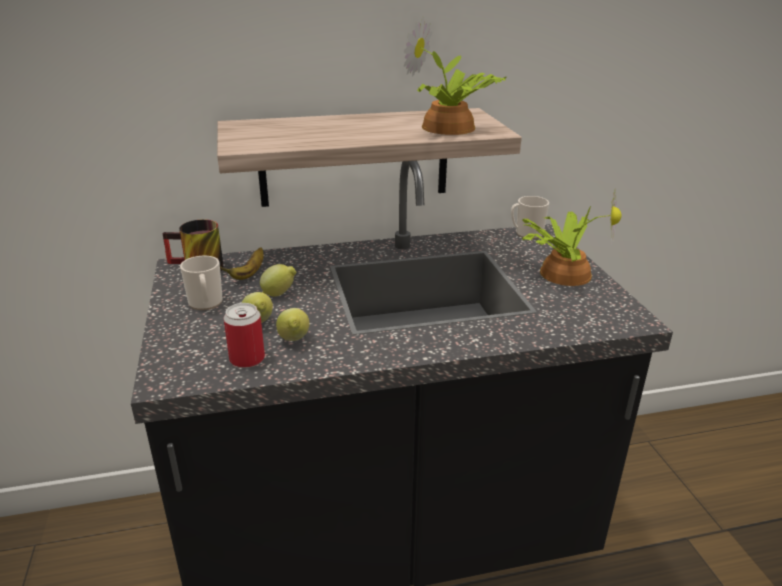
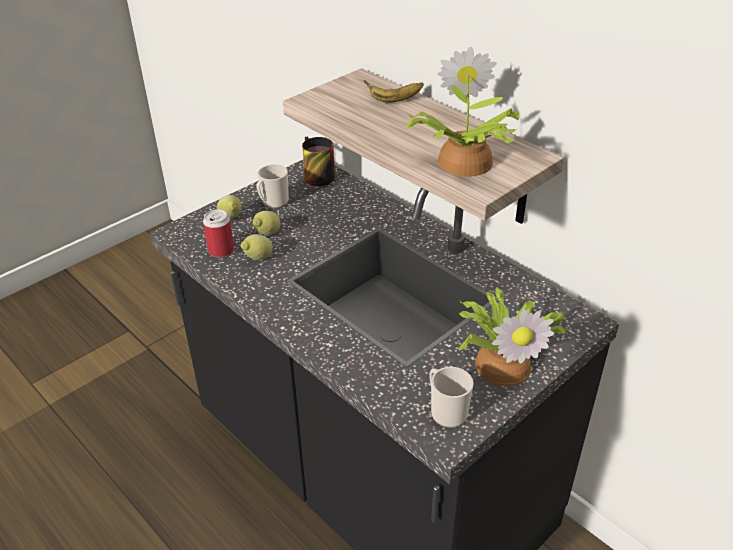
camera: 60 degrees right, 10 degrees up
(248, 274) = (329, 198): banana -> banana (394, 100)
(279, 294) = (313, 225): lemon -> lemon (231, 219)
(526, 234) = (569, 313): mug -> mug (446, 411)

